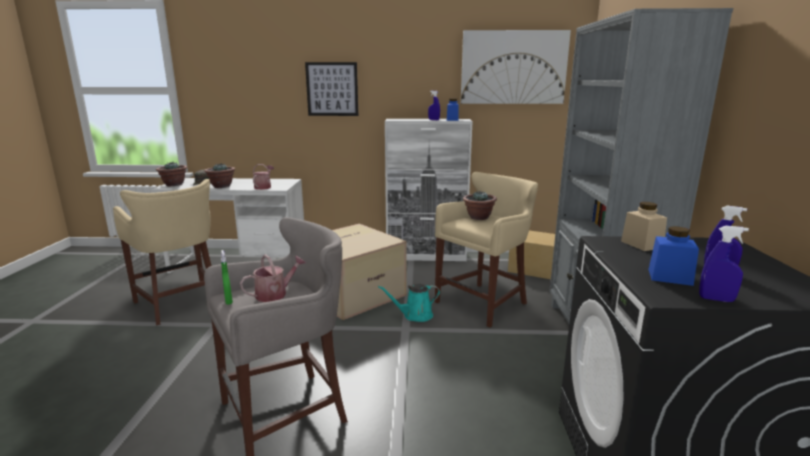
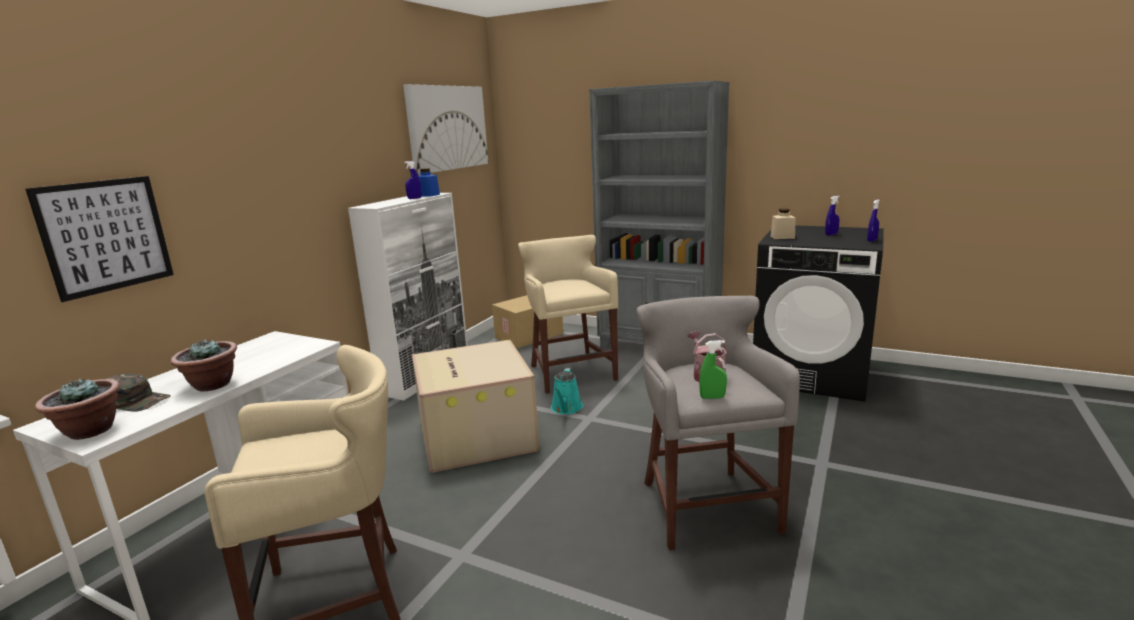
camera: 65 degrees left, 0 degrees up
(264, 187) = (286, 354): watering can -> none
(332, 89) = (271, 174): picture -> picture (106, 236)
(478, 217) = (555, 286): potted plant -> none
(670, 277) = (840, 241): blue jar -> none

